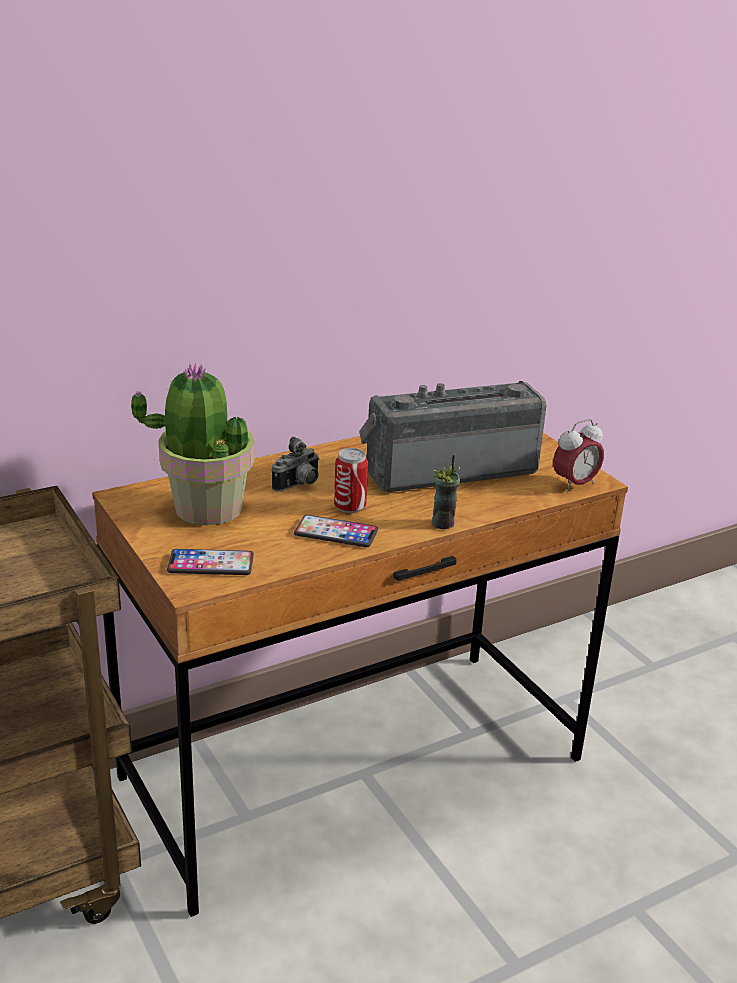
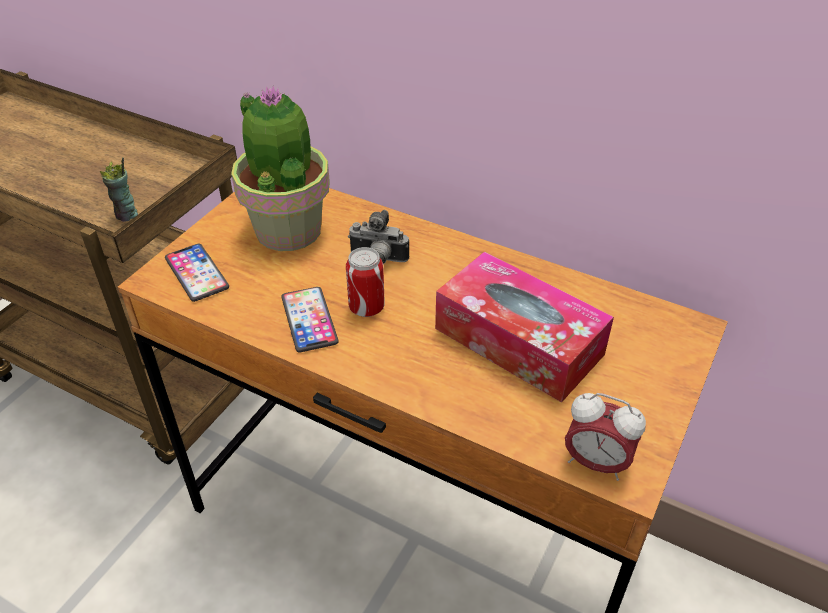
camera: 60 degrees right, 15 degrees up
(443, 523) = (393, 385): cup -> cup (126, 215)
(448, 469) = (518, 341): radio -> tissue box

